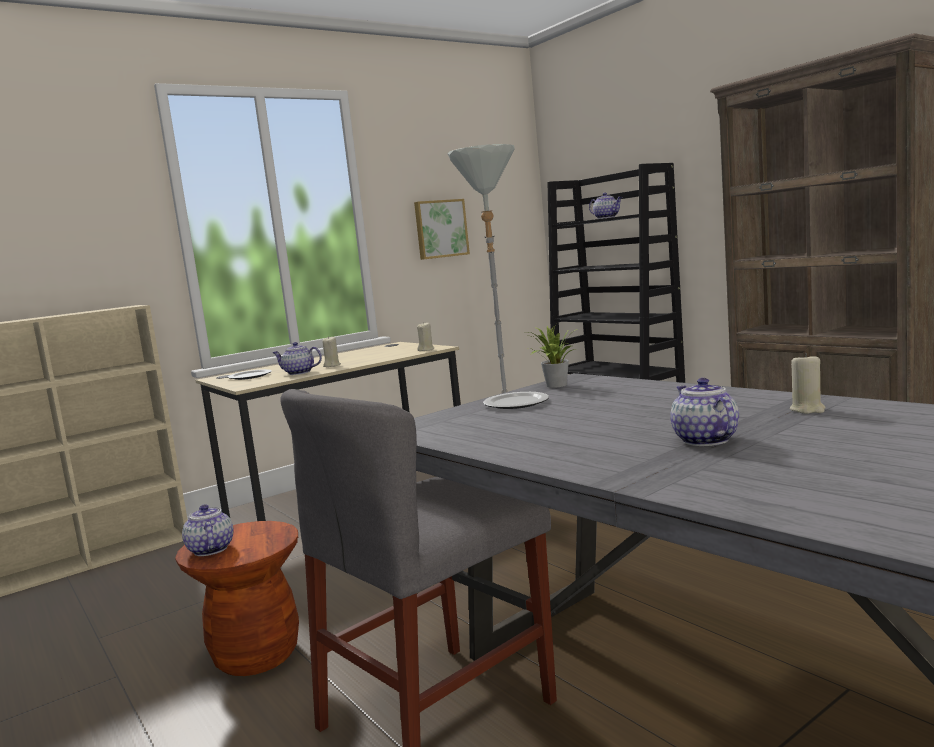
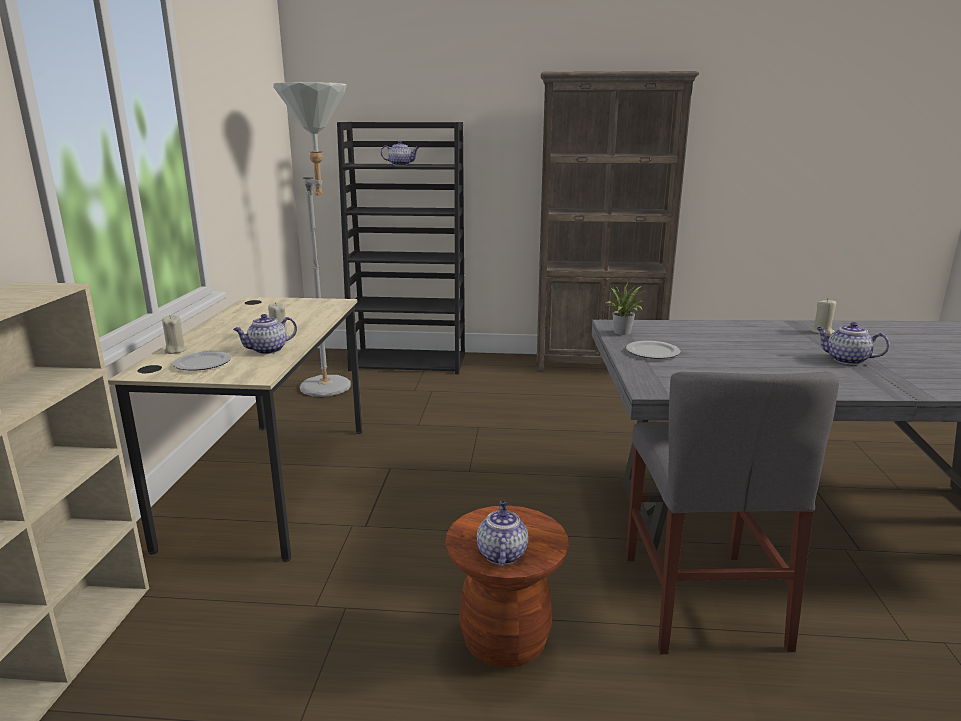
camera: 50 degrees left, 10 degrees up
(210, 549) = (501, 554): teapot -> teapot turned 75 degrees clockwise
(426, 350) = (333, 306): beige candle -> beige candle (175, 350)
(440, 229) = (239, 164): picture -> none

